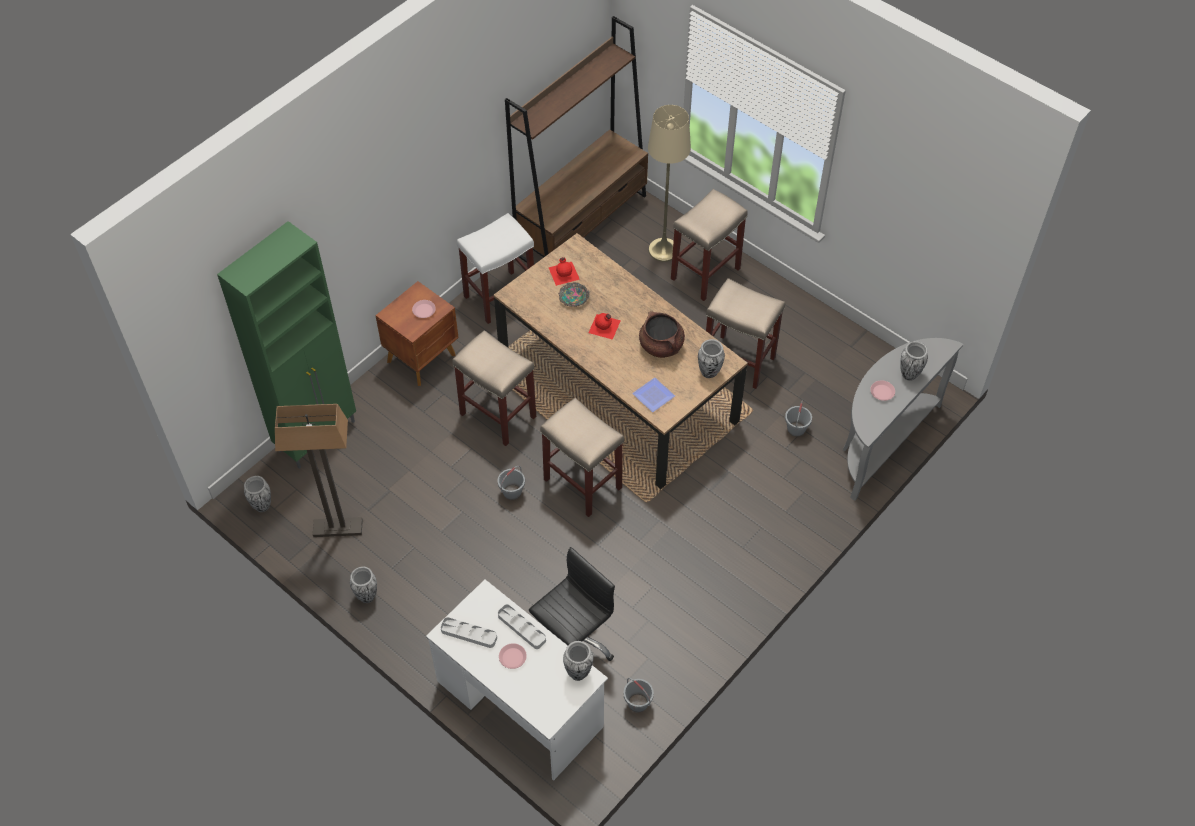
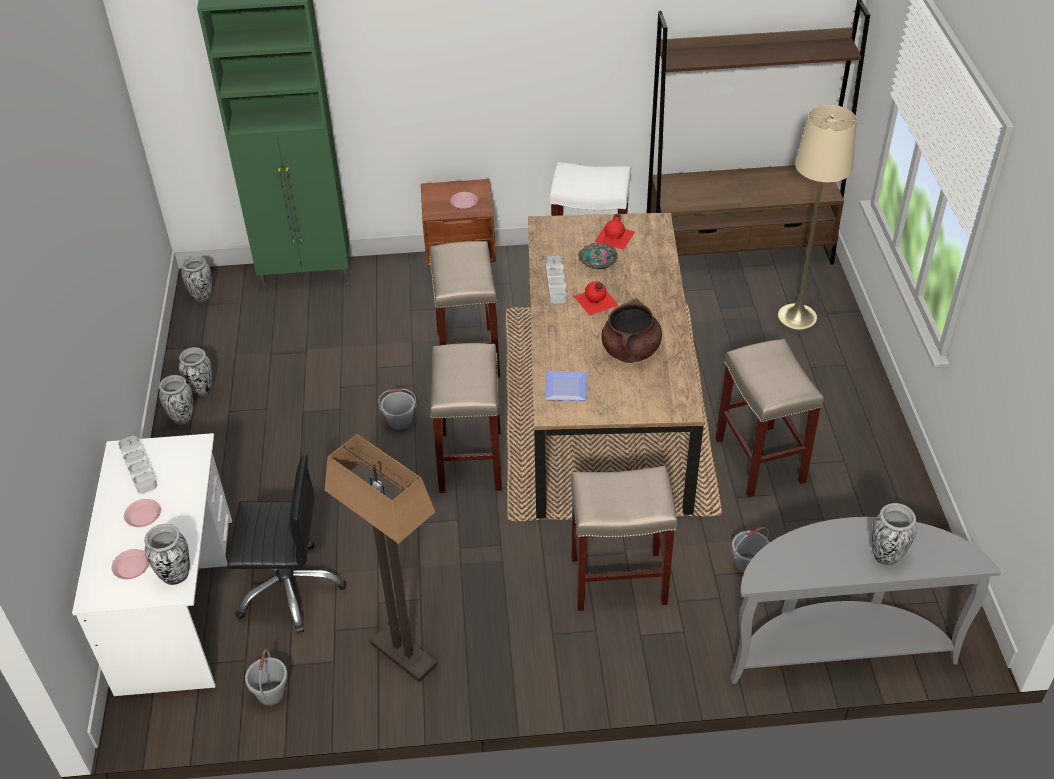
camera: 45 degrees right, 10 degrees down
(338, 528) = (231, 351): floor lamp -> floor lamp (404, 654)
(522, 628) = (184, 497): grey tray -> grey tray (556, 282)
(705, 274) = (816, 363): beige stool -> beige stool (617, 581)
(709, 372) = (650, 404): vase -> vase (201, 390)
(882, 392) = (827, 551): pink plate -> pink plate (131, 567)

